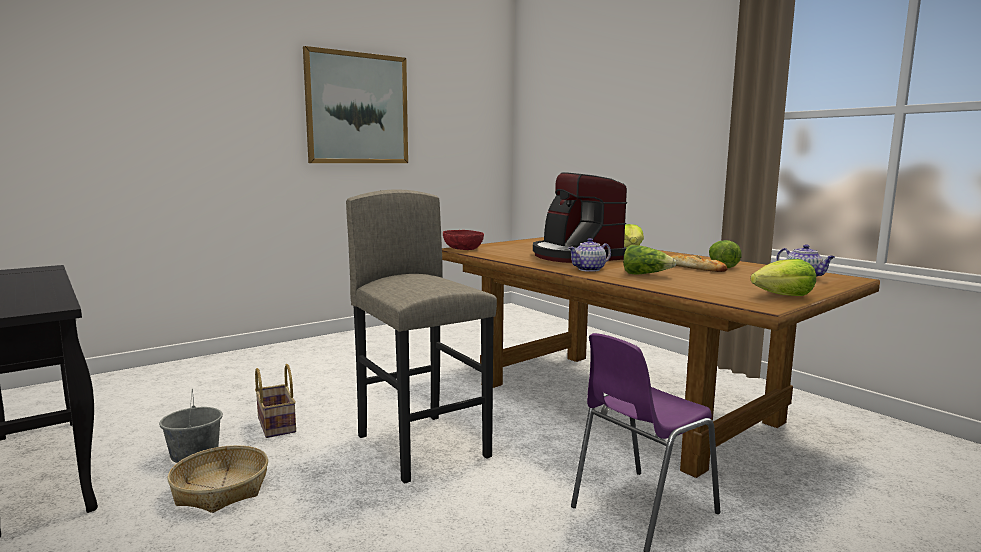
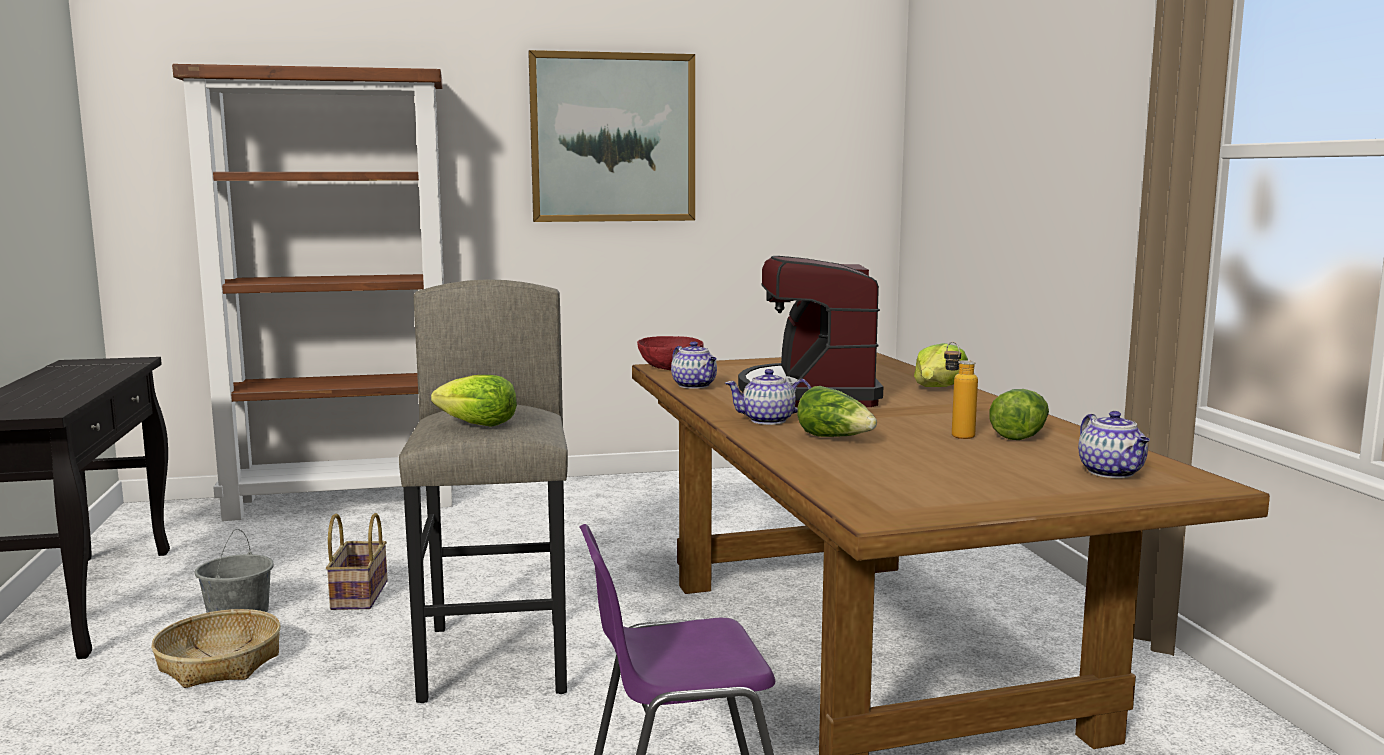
camera: 25 degrees right, 0 degrees up
(189, 367) = (345, 502): none -> brown bookcase
(502, 256) = (695, 386): none -> teapot
(695, 268) = (956, 434): bread -> bottle
(783, 296) = (966, 503): lettuce -> lettuce (478, 424)

